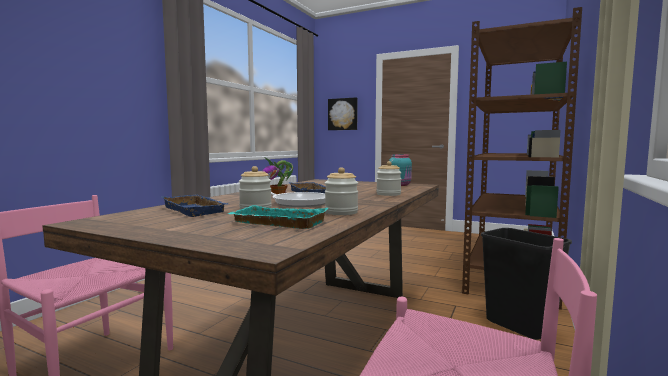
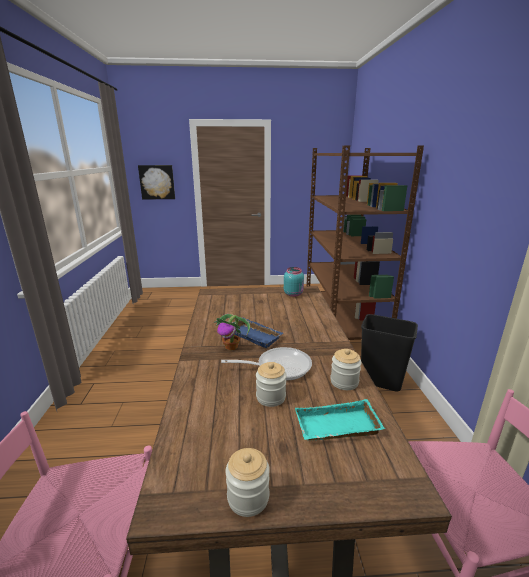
camera: 30 degrees left, 15 degrees up
(197, 210) = (224, 420): blue tray -> none
(388, 194) = (316, 322): jar -> jar (248, 497)

